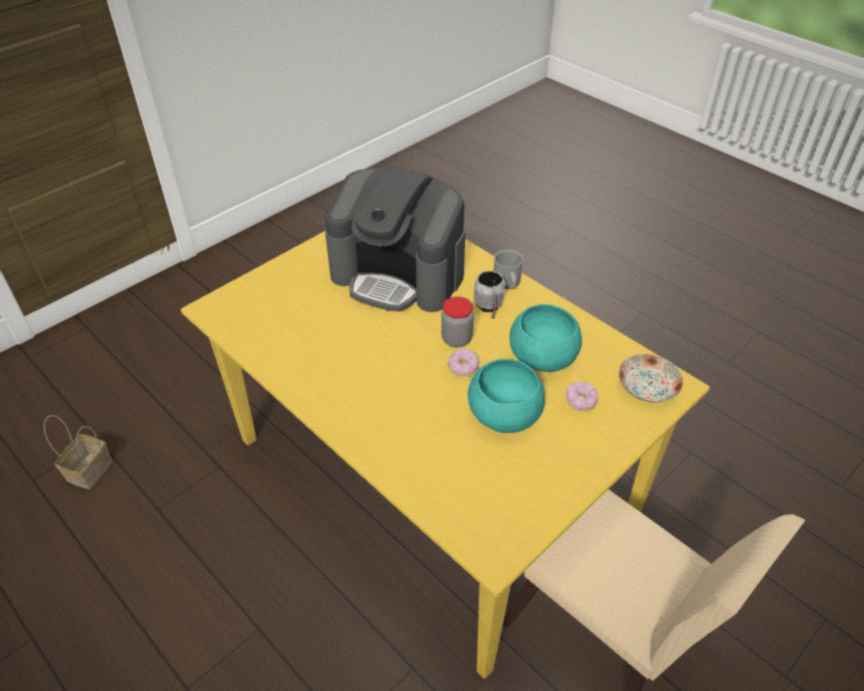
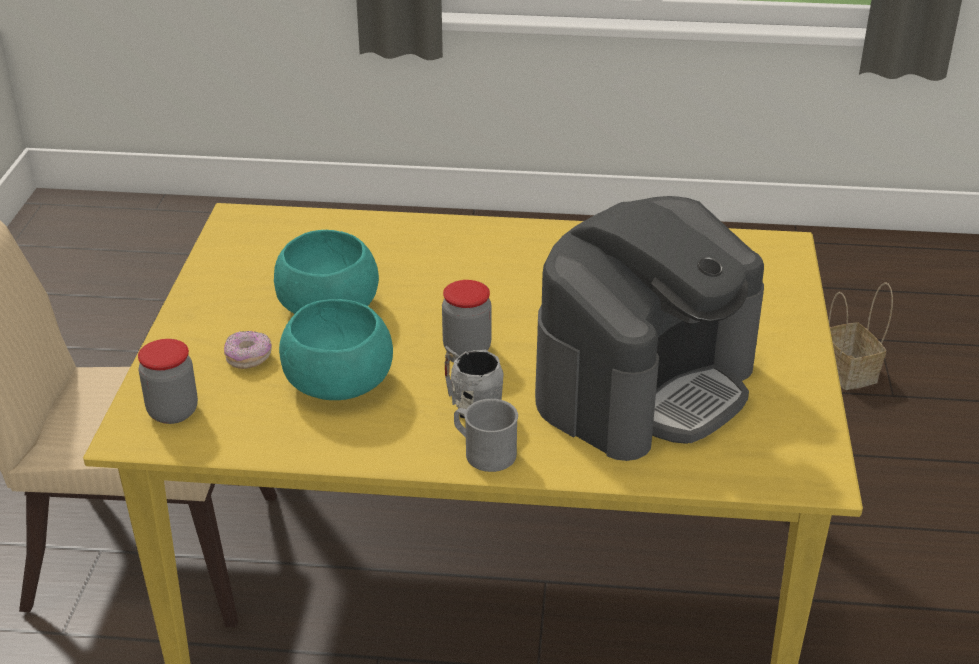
camera: 140 degrees right, 10 degrees down
(399, 274) = (645, 385): coffee machine -> coffee machine turned 150 degrees clockwise
(463, 368) = (422, 325): donut -> none
(646, 387) = (173, 412): plate -> jar

